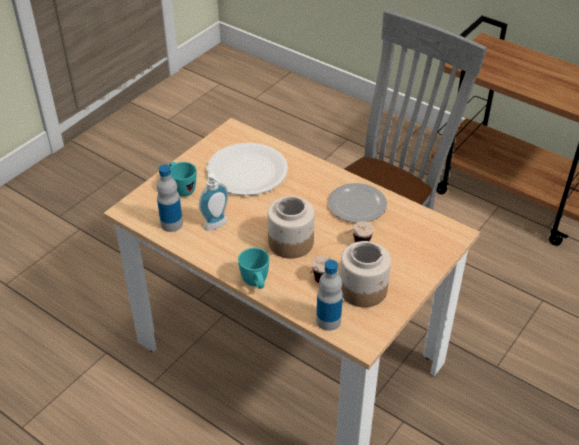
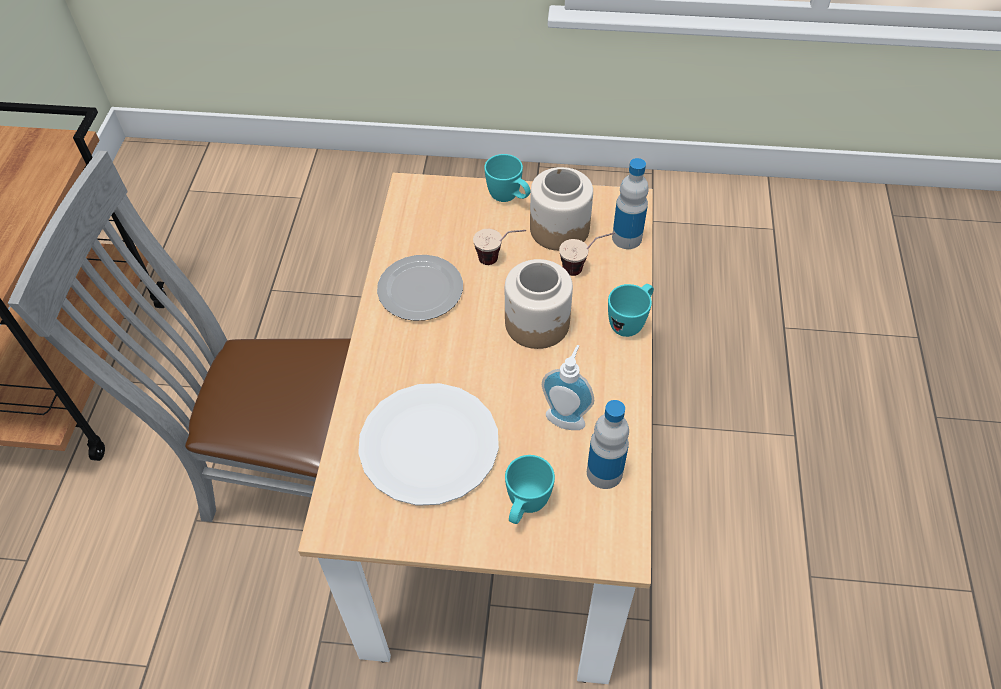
camera: 120 degrees left, 10 degrees up
(412, 277) = (509, 198): none -> turquoise mug

